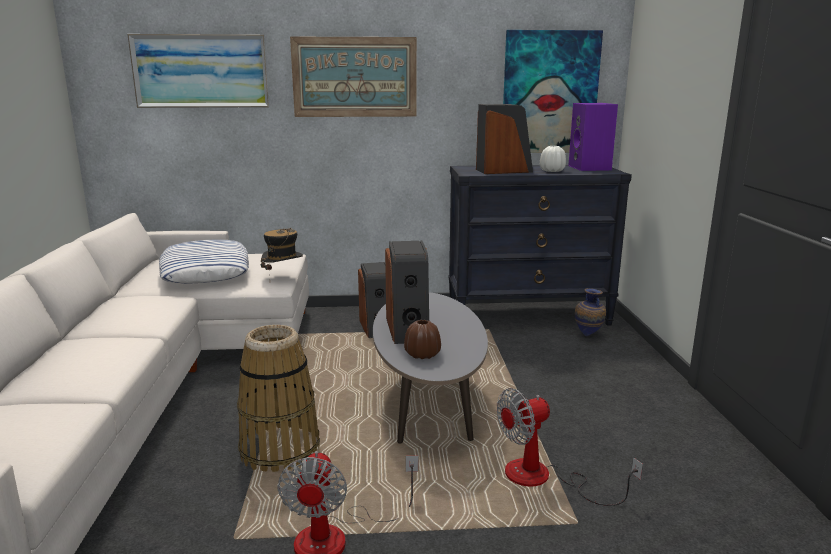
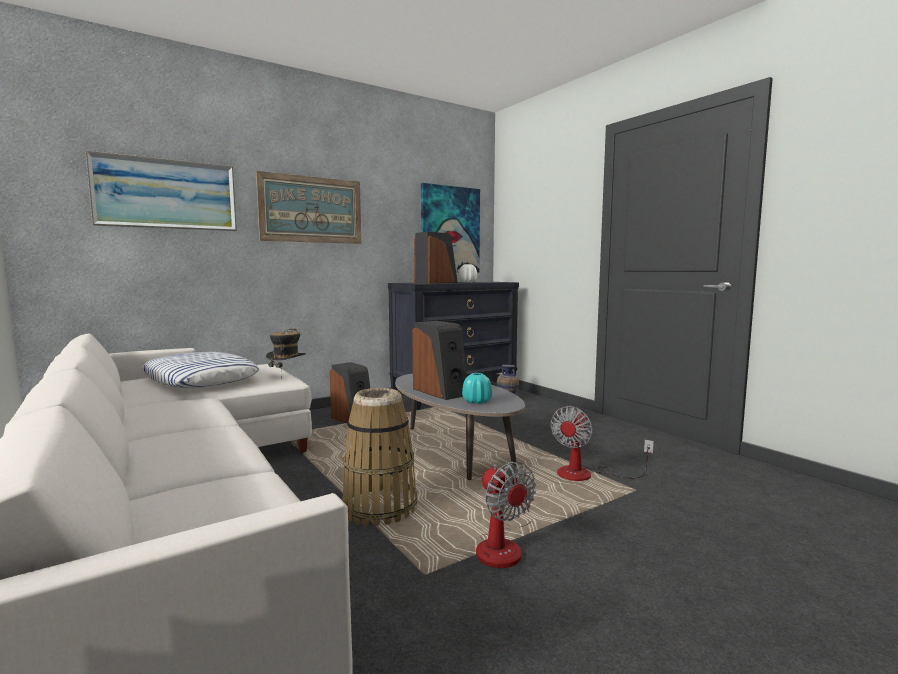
camera: 30 degrees left, 10 degrees down
(422, 355) = (477, 401): brown vase -> turquoise vase
(590, 168) = (485, 281): purple speaker -> none

